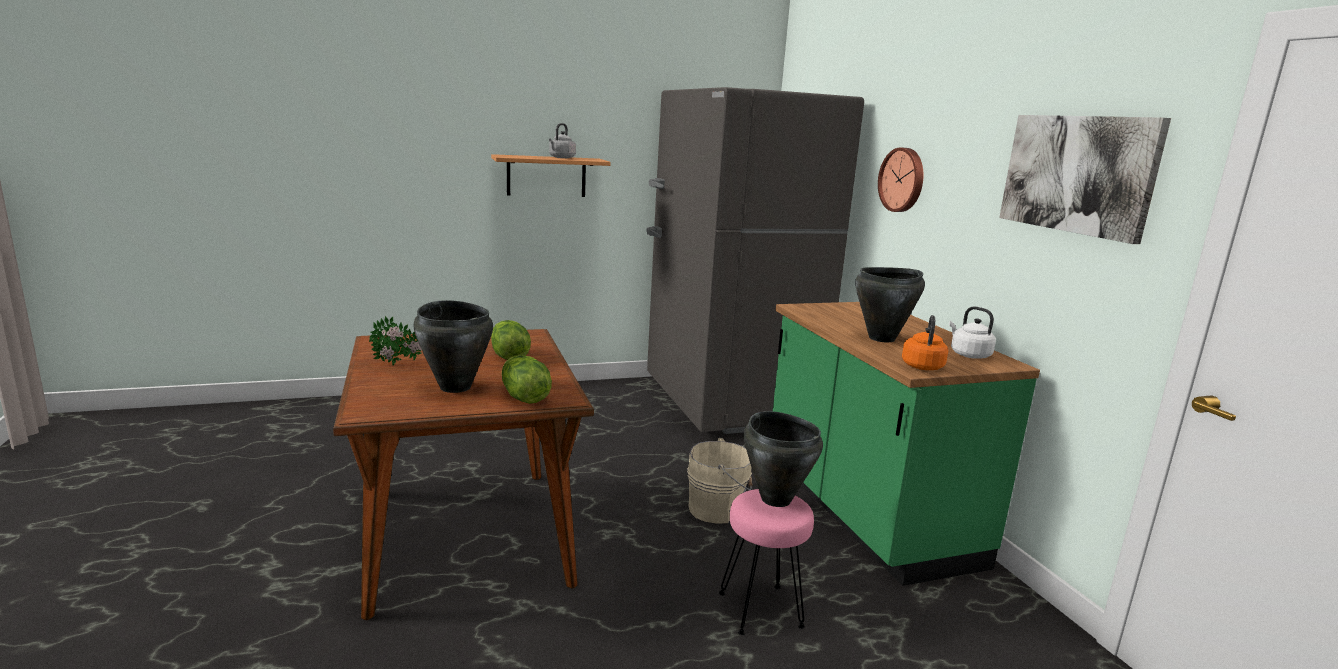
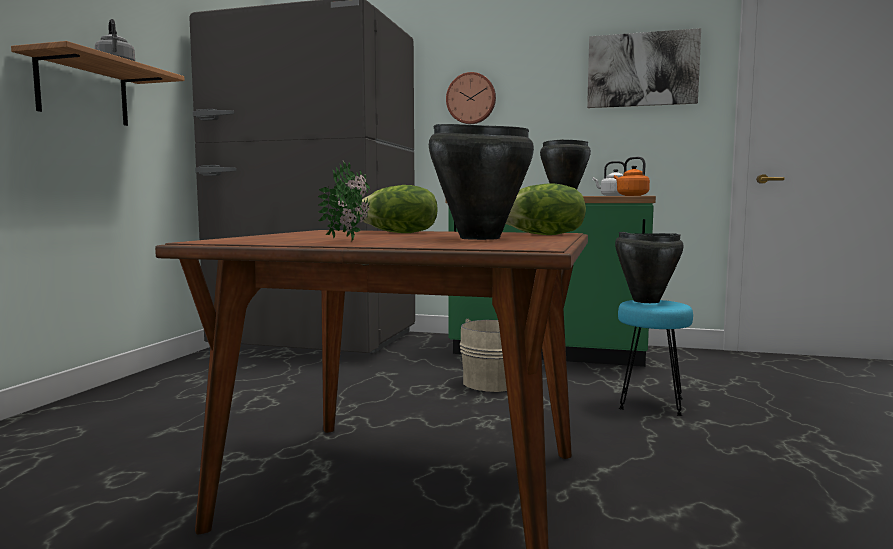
camera: 55 degrees left, 10 degrees down
(761, 610) = (651, 403): pink stool -> turquoise stool

